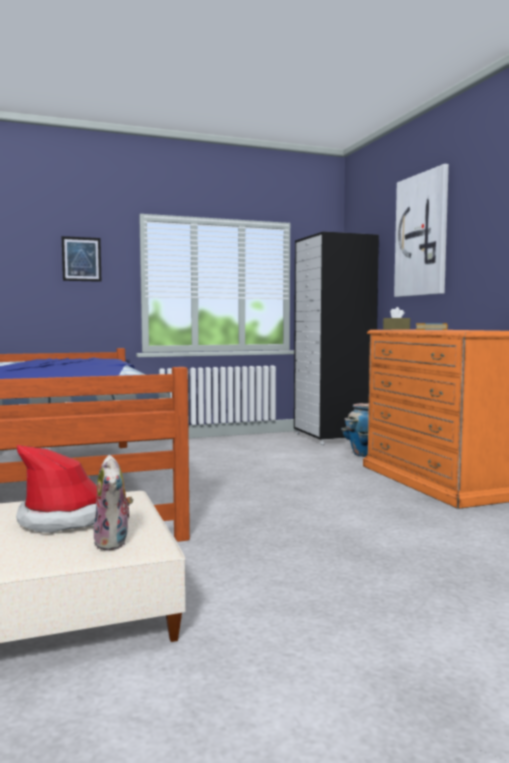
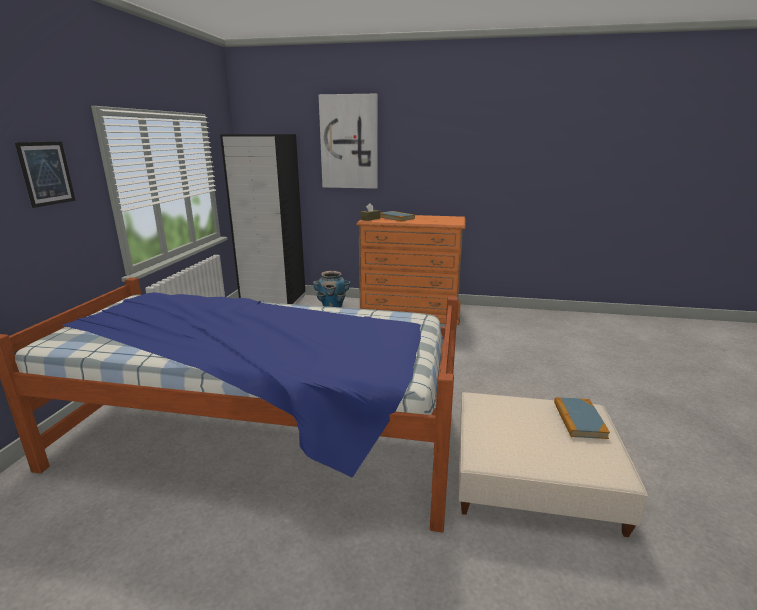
camera: 60 degrees left, 15 degrees up
(65, 518) = (526, 429): hat -> none
(114, 543) = (579, 420): plush toy -> book

